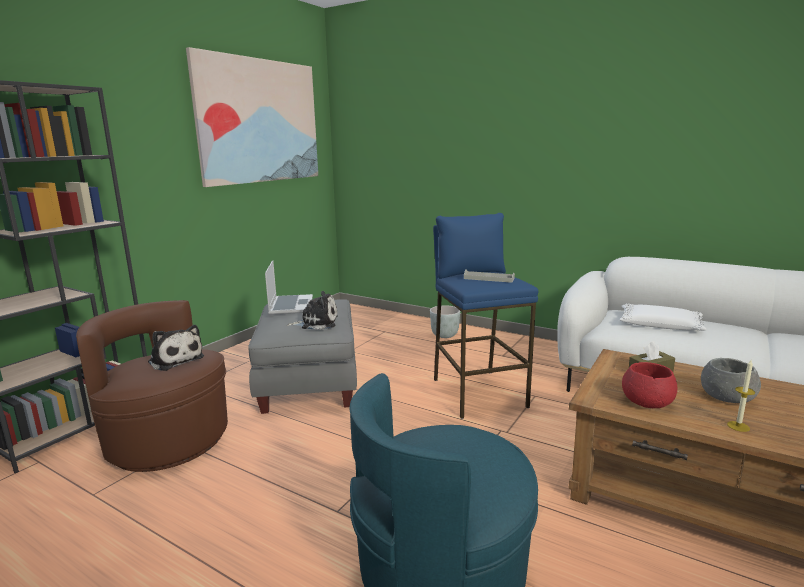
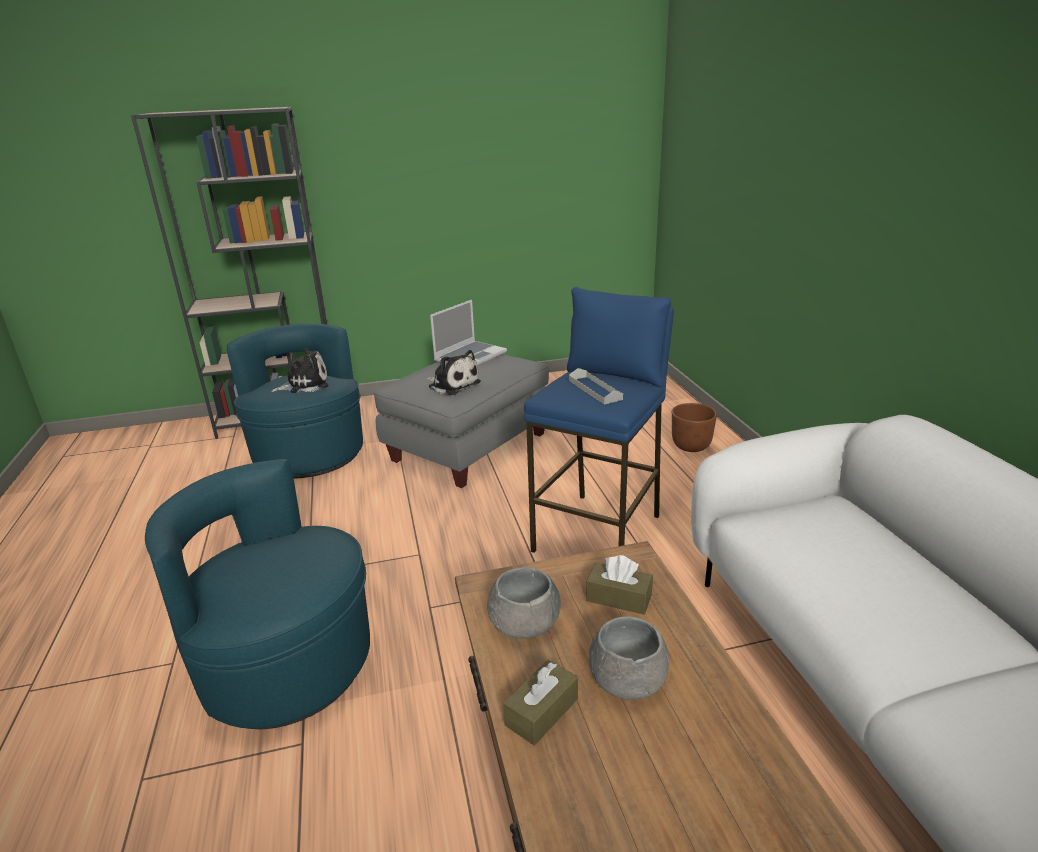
camera: 45 degrees right, 10 degrees up
(170, 440) = (309, 455): brown armchair -> turquoise armchair
(175, 359) = (305, 384): plush toy -> plush toy turned 105 degrees counterclockwise
(259, 121) = (532, 118): picture -> none
(445, 335) = (691, 447): grey planter -> brown planter
(646, 402) = (523, 623): red bowl -> grey bowl
(660, 323) = (853, 548): white pillow -> none
(738, 426) = (541, 712): candle -> brown tissue box

